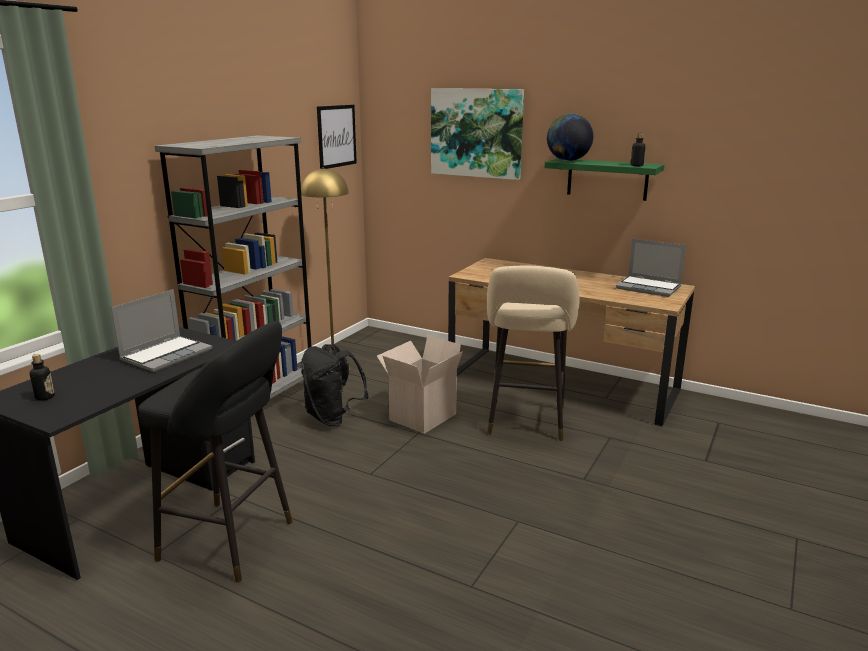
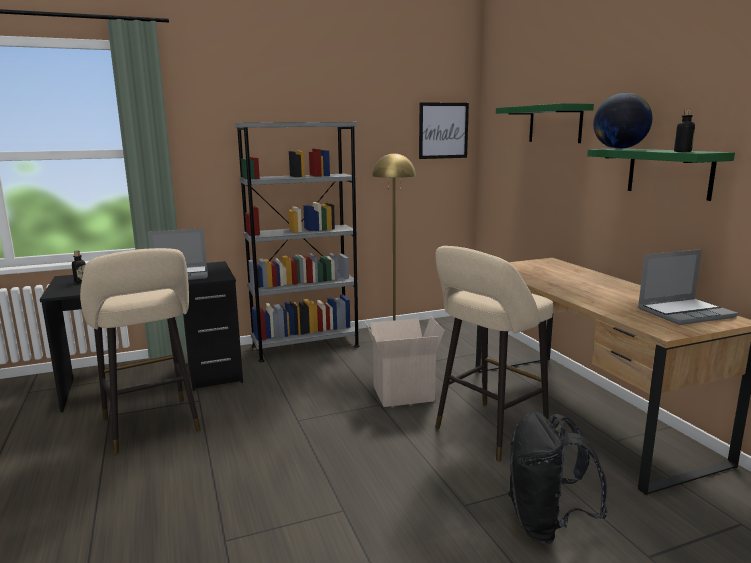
camera: 40 degrees right, 5 degrees down
(233, 542) = (152, 427): black stool -> beige stool
(333, 418) = (336, 371): black backpack -> black backpack (546, 524)
(476, 133) = (555, 124): picture -> green shelf
(649, 287) = (685, 312): laptop -> laptop turned 90 degrees counterclockwise

